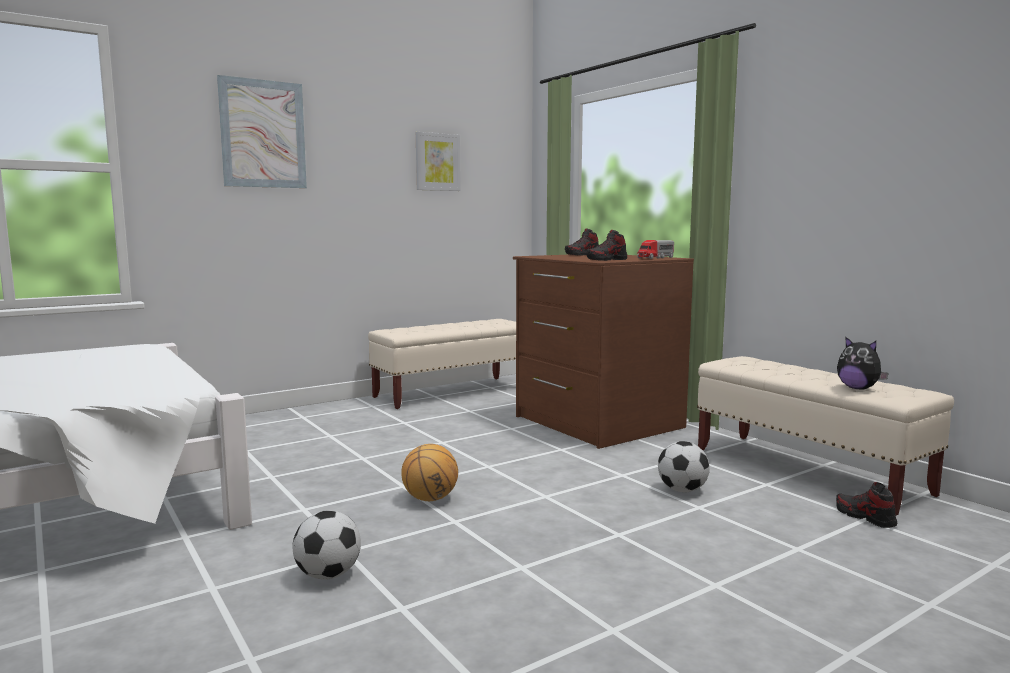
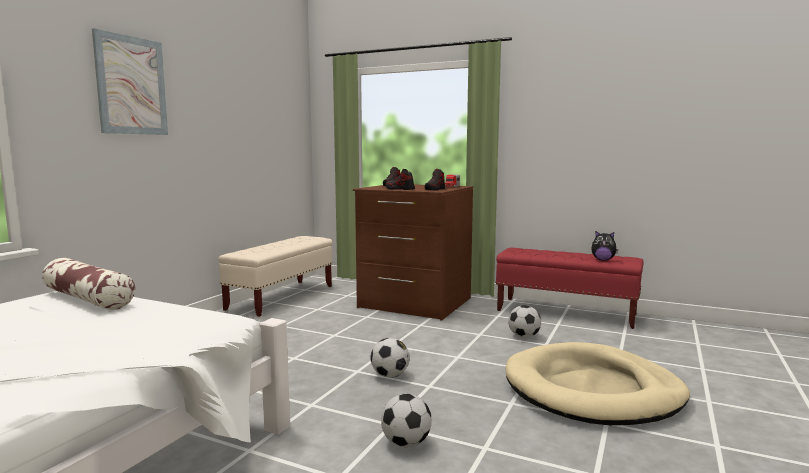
camera: 30 degrees left, 0 degrees up
(134, 353) = (88, 299): none -> pillow
(430, 499) = (390, 375): basketball -> football
(437, 162) = (255, 113): picture -> none
(666, 583) = (592, 390): none -> beige dog bed
(808, 471) = (566, 313): beige bench -> red bench
(864, 517) = (623, 332): shoe -> shoe (400, 189)

